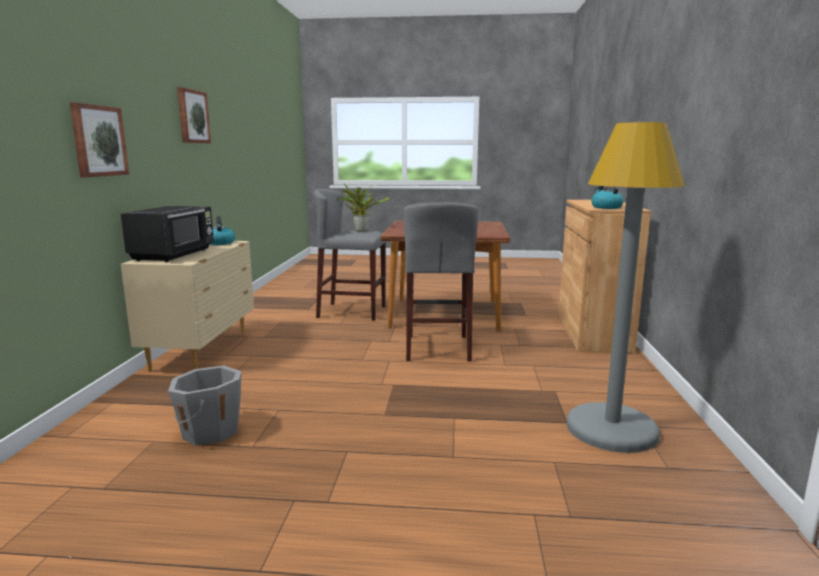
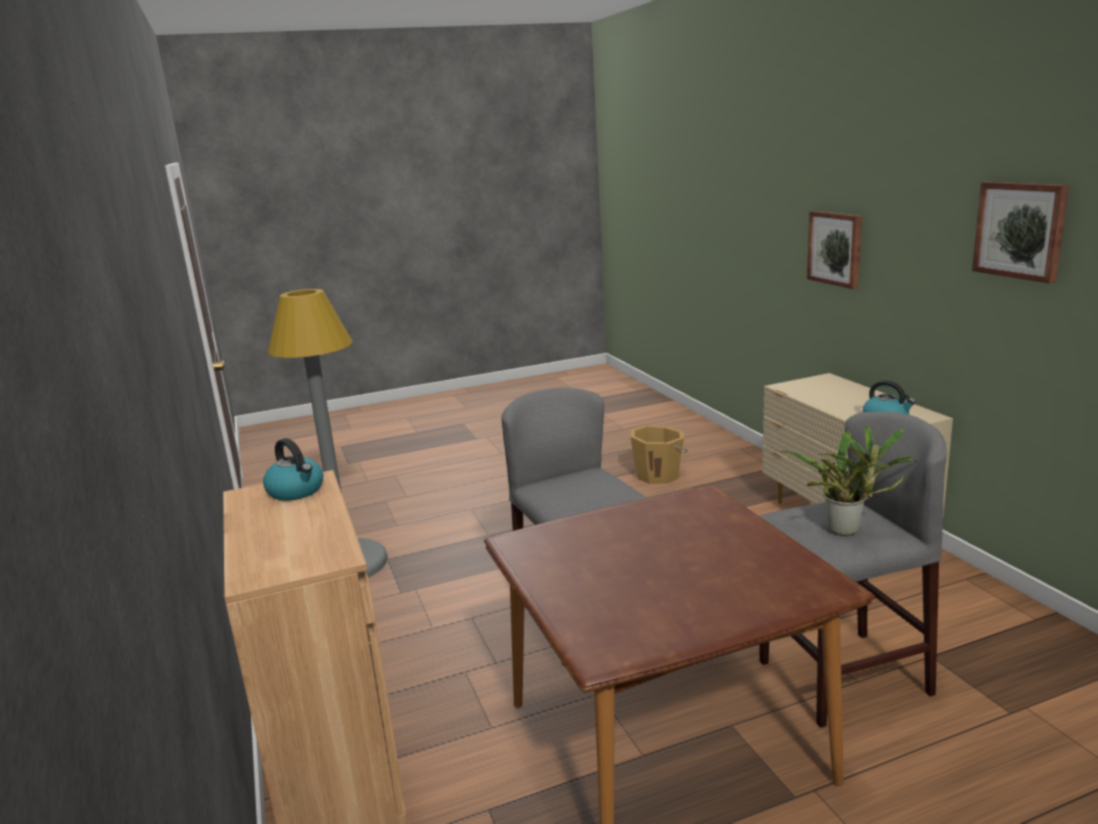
camera: 155 degrees right, 5 degrees up
(174, 255) = (836, 391): black microwave -> none
(209, 431) = (658, 475): grey bucket -> orange bucket

